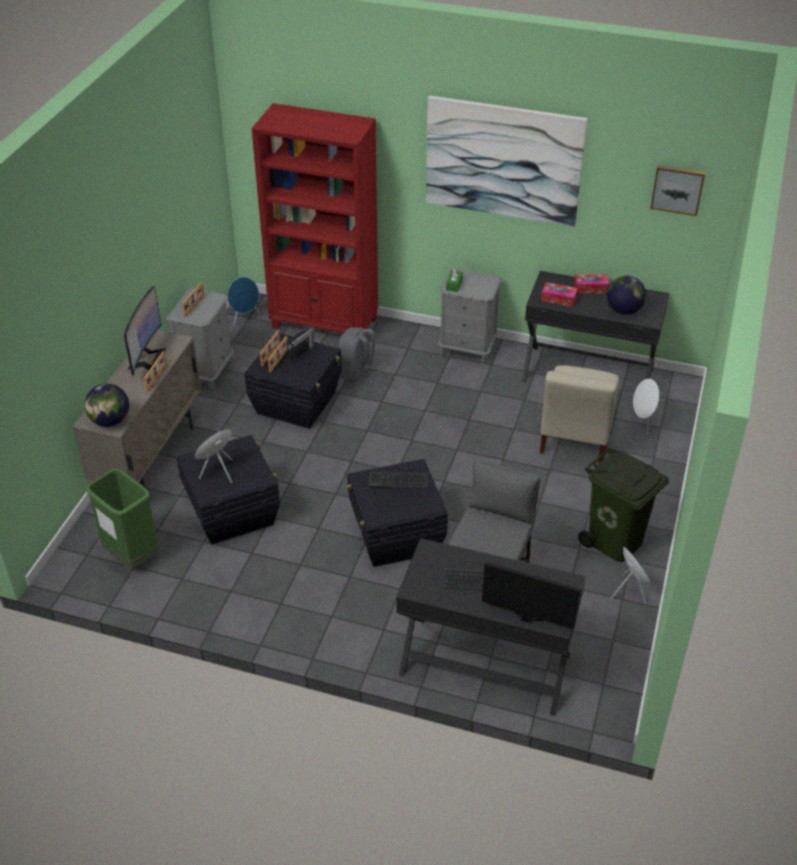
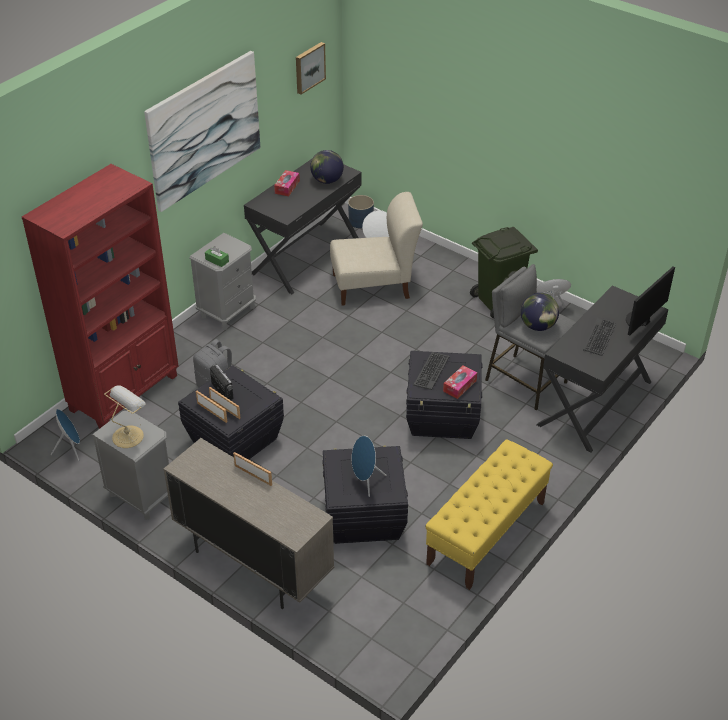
camera: 70 degrees left, 0 degrees up
(110, 421) = (304, 520): globe -> globe (538, 326)
(132, 556) = (388, 602): green trash can -> none
(147, 358) = (216, 477): monitor -> none
(194, 306) = (129, 435): picture frame -> table lamp
(241, 608) = (486, 533): none -> yellow bench
(558, 299) = (290, 206): tissue box -> tissue box (459, 386)
(575, 435) = (374, 286): beige chair -> beige chair turned 45 degrees counterclockwise
(680, 397) = (361, 221): none -> blue planter

